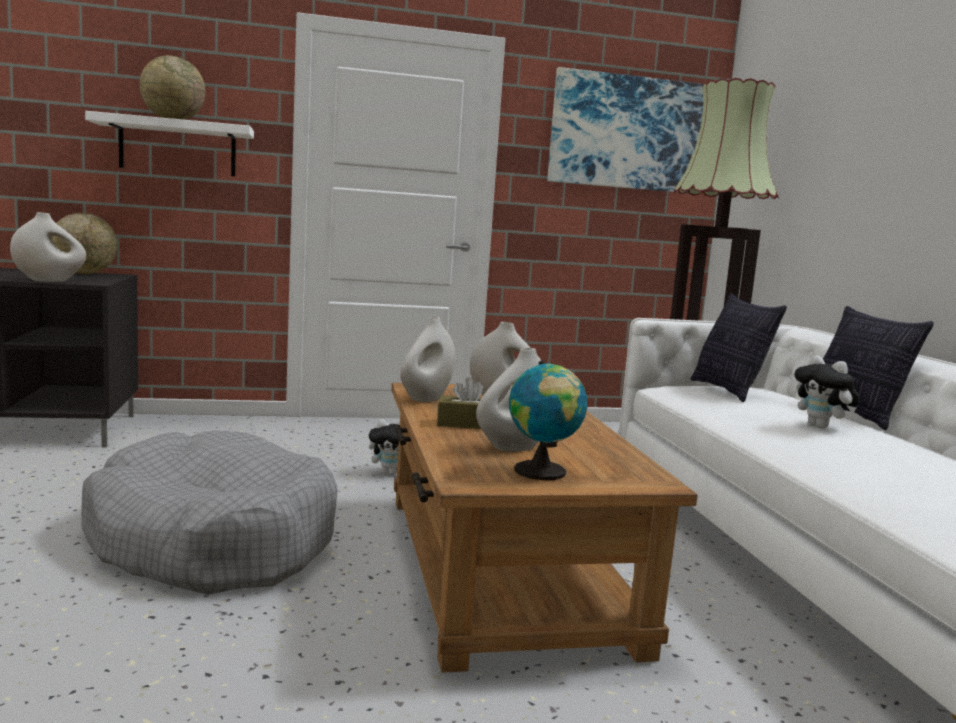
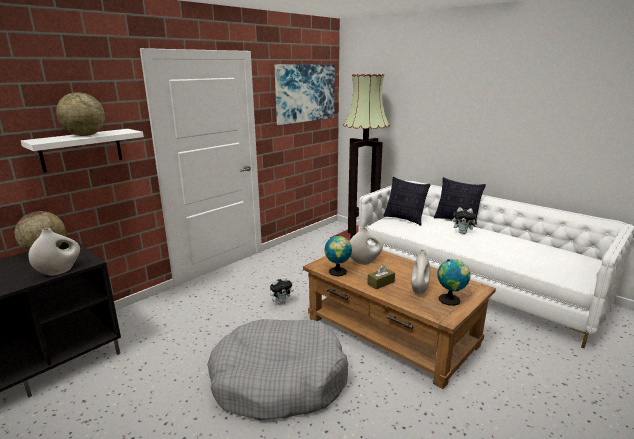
camera: 35 degrees left, 10 degrees up
(426, 399) = (338, 272): white vase -> globe

